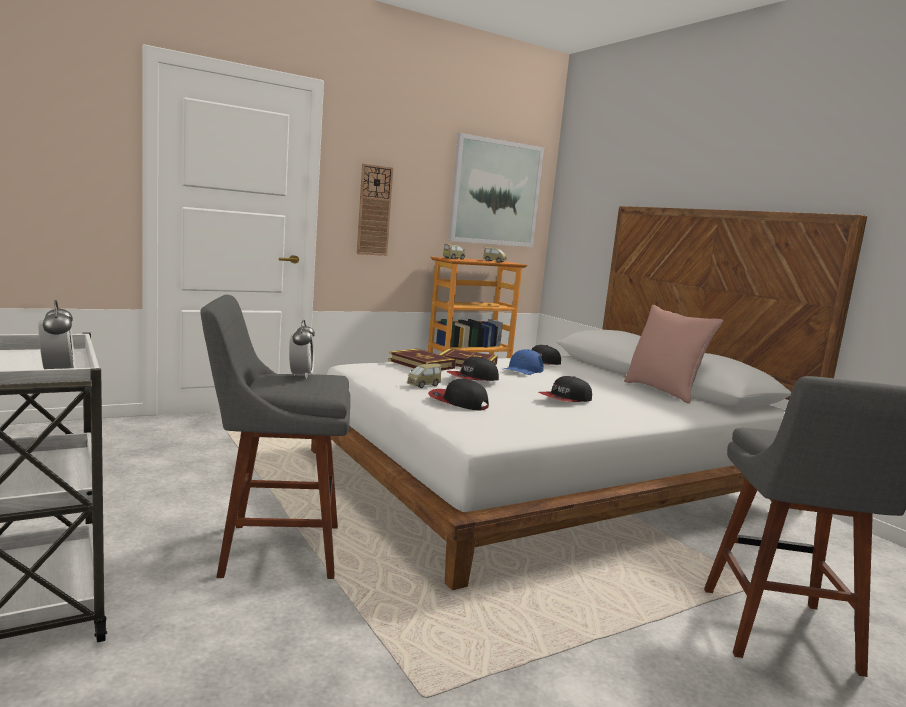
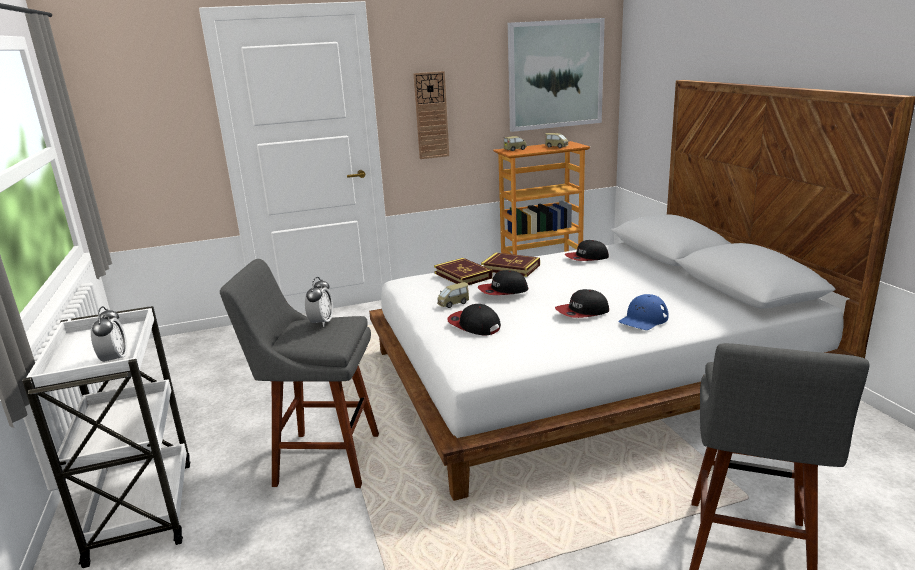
camera: 15 degrees right, 10 degrees up
(523, 370) = (562, 271): blue cap -> blue cap (643, 319)
(663, 391) = (698, 289): pink pillow -> none

